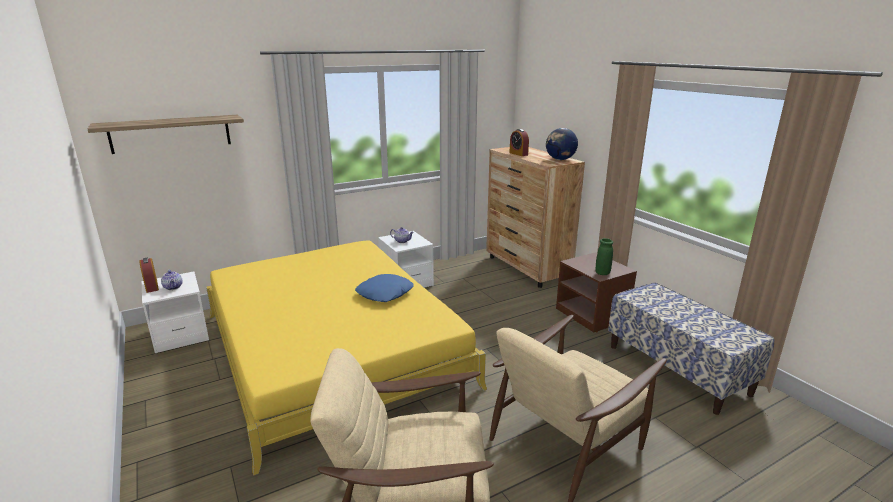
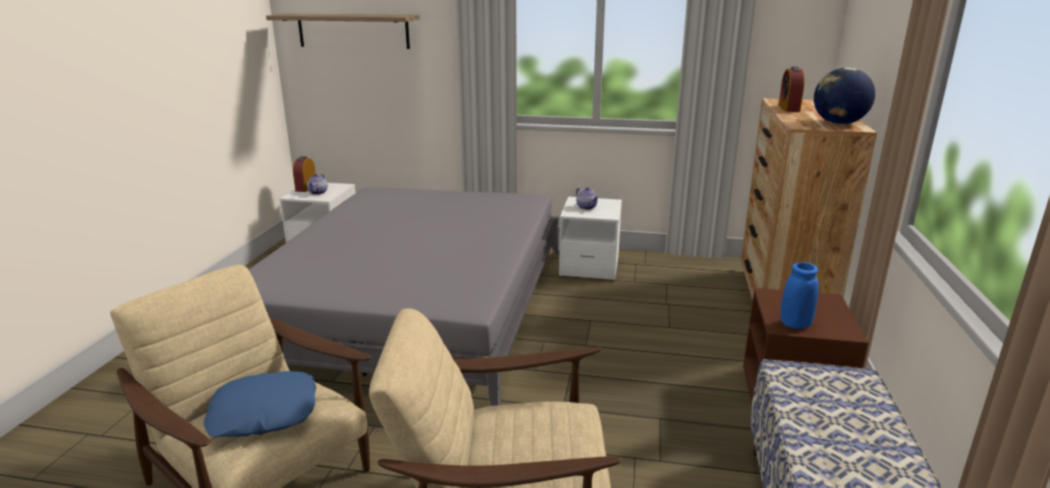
camera: 40 degrees right, 0 degrees up
(332, 349) = (416, 305): yellow bed -> grey bed
(385, 293) = (465, 253): blue pillow -> blue pillow (264, 414)
(602, 273) = (795, 324): green vase -> blue vase

